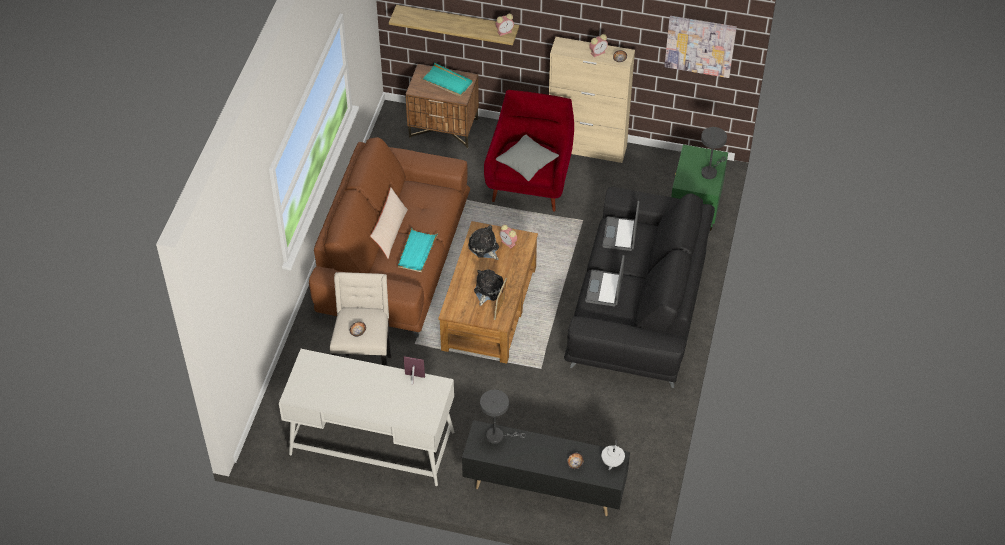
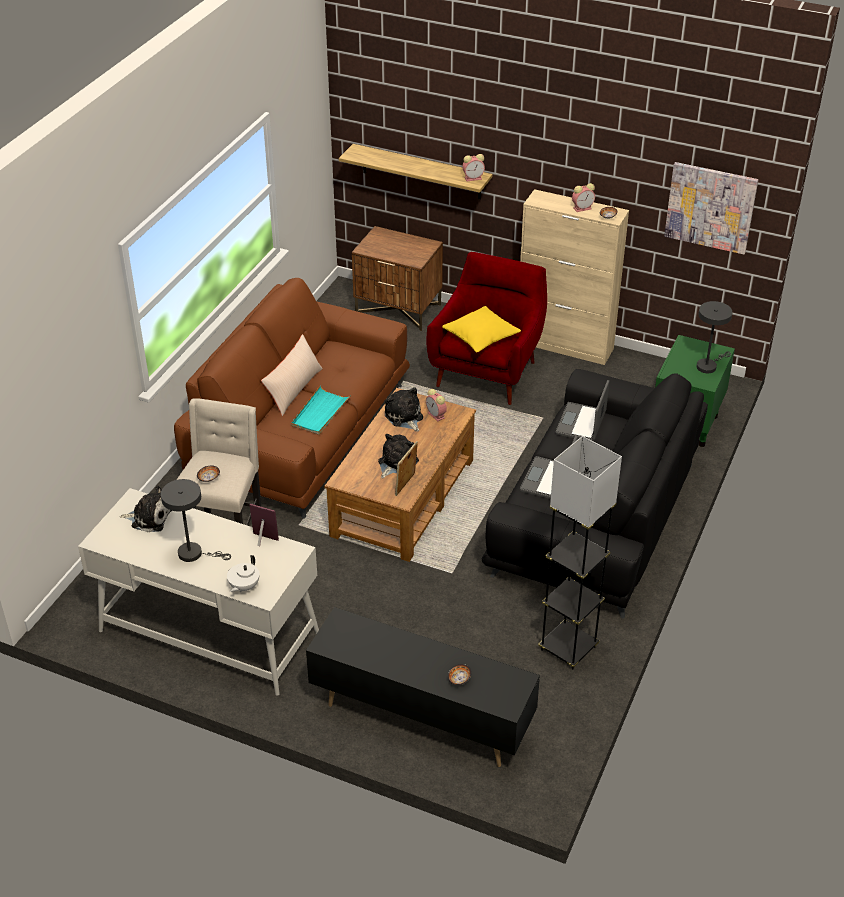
camera: 10 degrees right, 10 degrees down
(323, 372) = (149, 517): none -> plush toy
(447, 82) = (404, 245): turquoise tray -> none
(498, 436) = (362, 630): grey table lamp -> grey table lamp (194, 553)
(527, 163) = (480, 337): grey pillow -> yellow pillow
(612, 462) = (511, 684): white teapot -> white teapot (244, 586)
(638, 418) = (568, 648): none -> grey floor lamp

